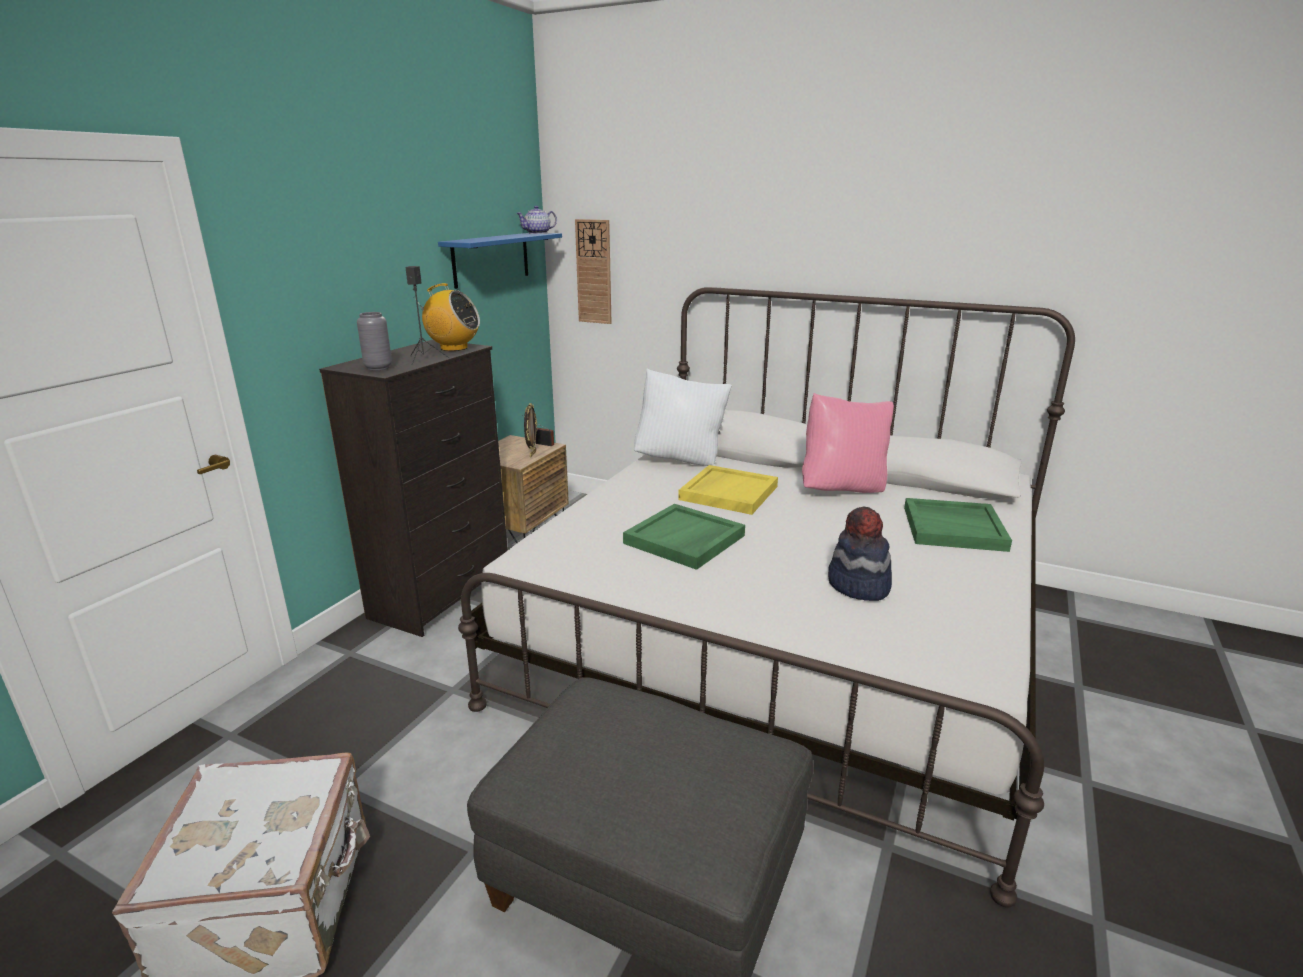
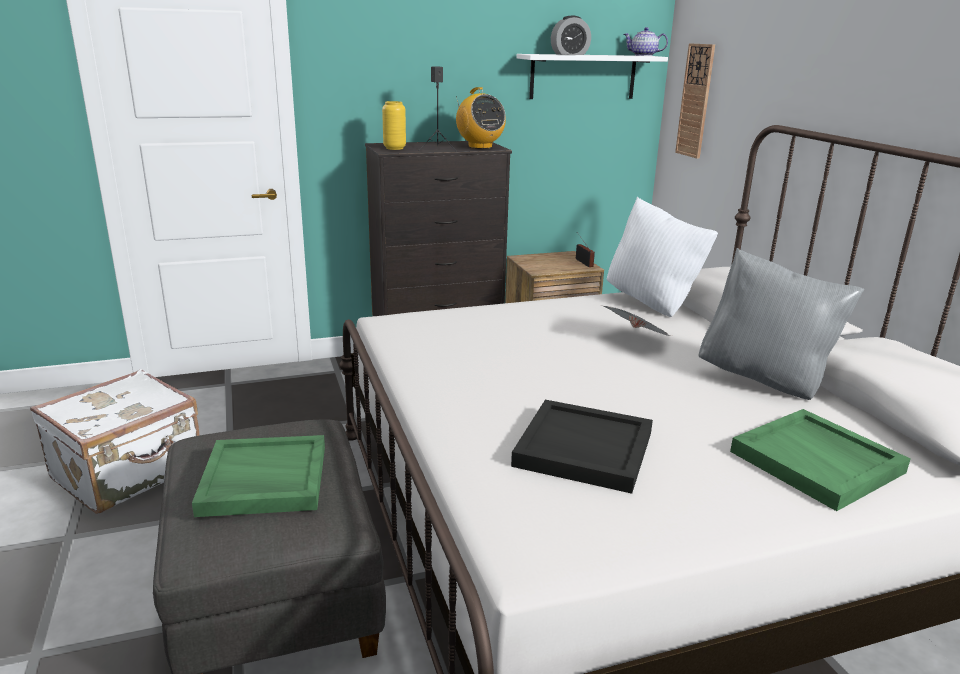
camera: 45 degrees right, 0 degrees up
(378, 368) = (394, 148): grey vase -> yellow vase
(487, 238) = (569, 54): none -> alarm clock
(491, 259) = (583, 77): blue shelf -> white shelf
(532, 454) = (562, 268): picture frame -> none
(684, 540) = (517, 356): green tray -> green tray (263, 480)
(728, 492) = (636, 340): yellow tray -> newspaper
(842, 489) = (765, 381): pink pillow -> grey pillow
(858, 586) = (582, 449): hat -> black tray

